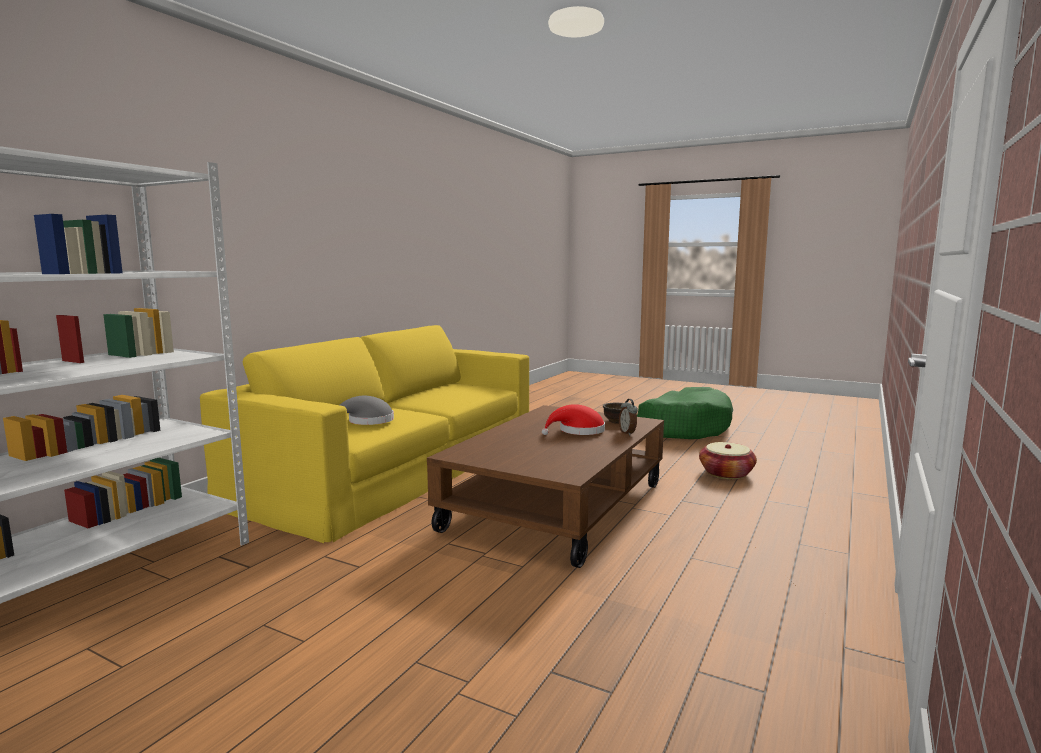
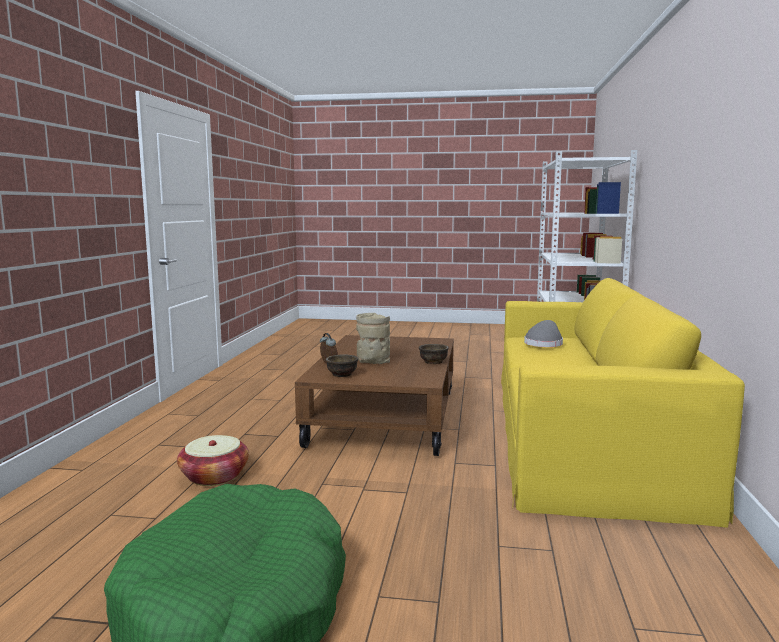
camera: 160 degrees right, 0 degrees up
(515, 425) = (433, 362): none -> brown bowl
(578, 431) = (372, 362): red hat -> beige vase

